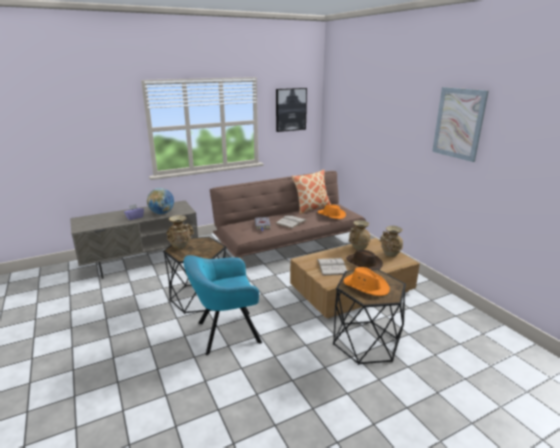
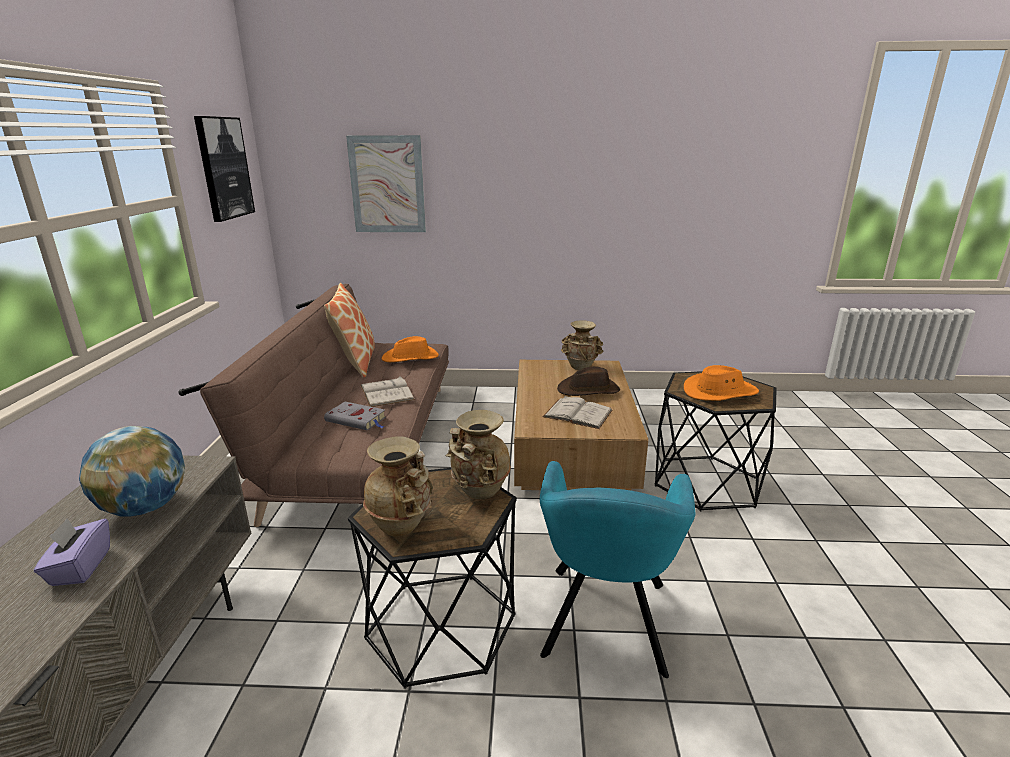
camera: 60 degrees left, 0 degrees up
(358, 248) = (538, 379): beige vase -> beige vase (479, 492)
(458, 123) = (612, 147): picture -> picture (387, 185)

